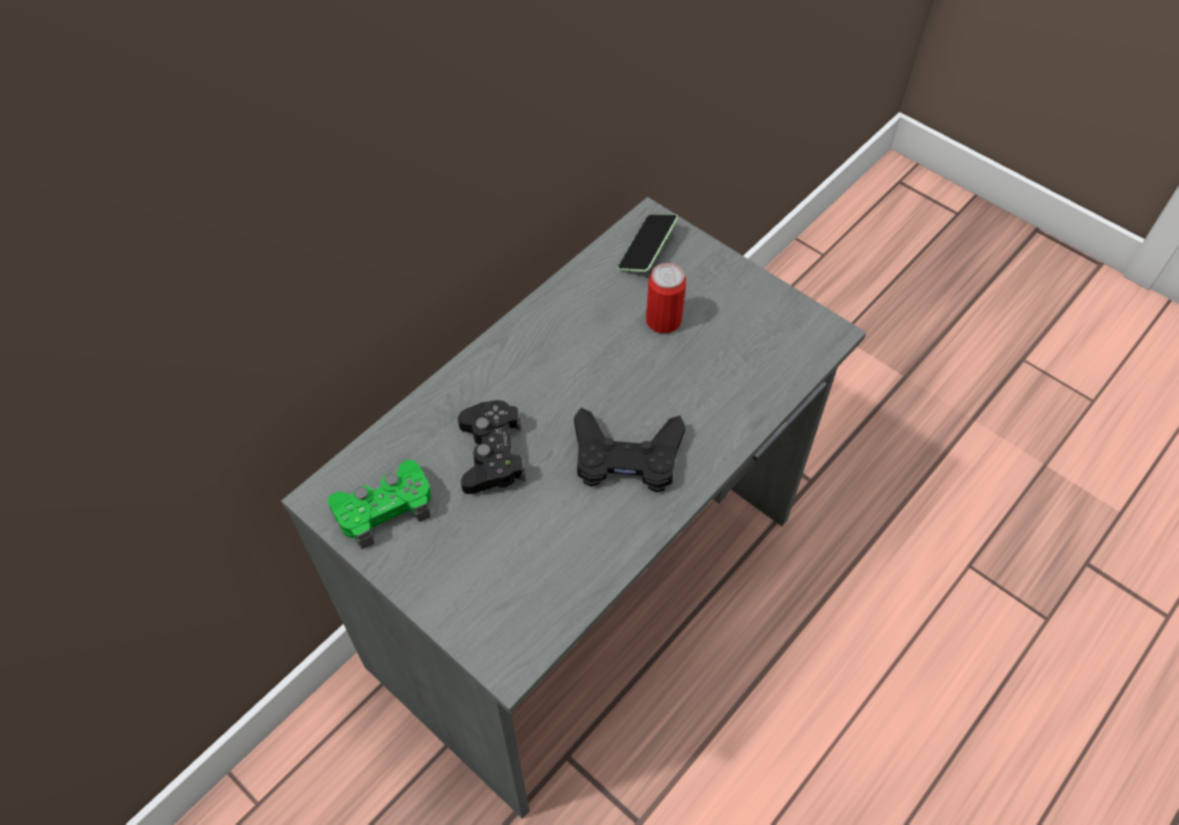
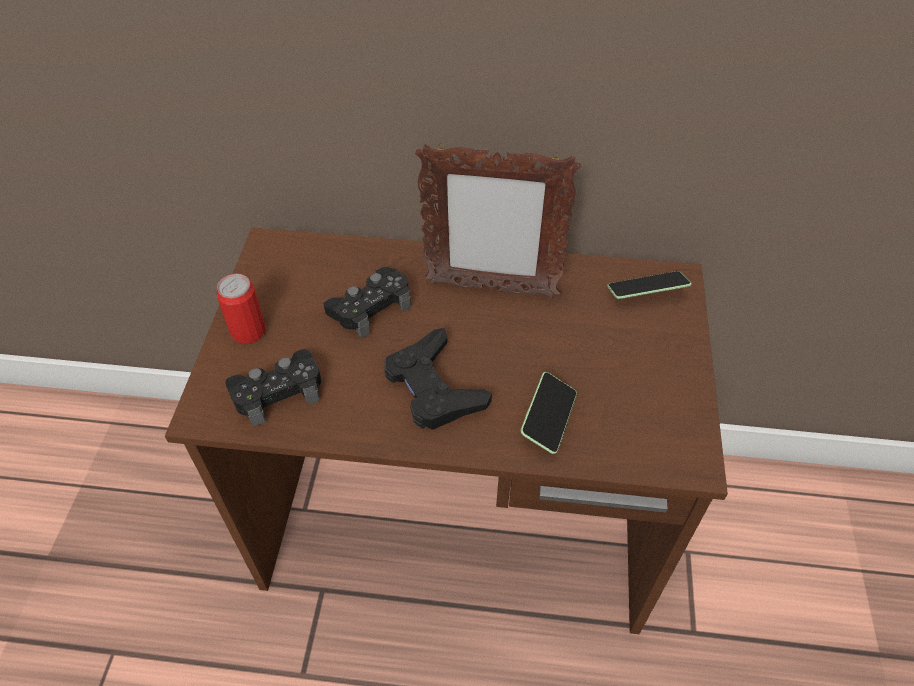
camera: 55 degrees right, 5 degrees down
(384, 508) = (281, 277): green game controller -> none
(533, 583) = (277, 392): none -> black game controller
(550, 351) = (490, 289): none -> picture frame
(590, 593) = (458, 524): grey desk -> brown desk
(663, 320) = (587, 340): can -> can (248, 331)
(721, 396) = (548, 419): none -> phone

